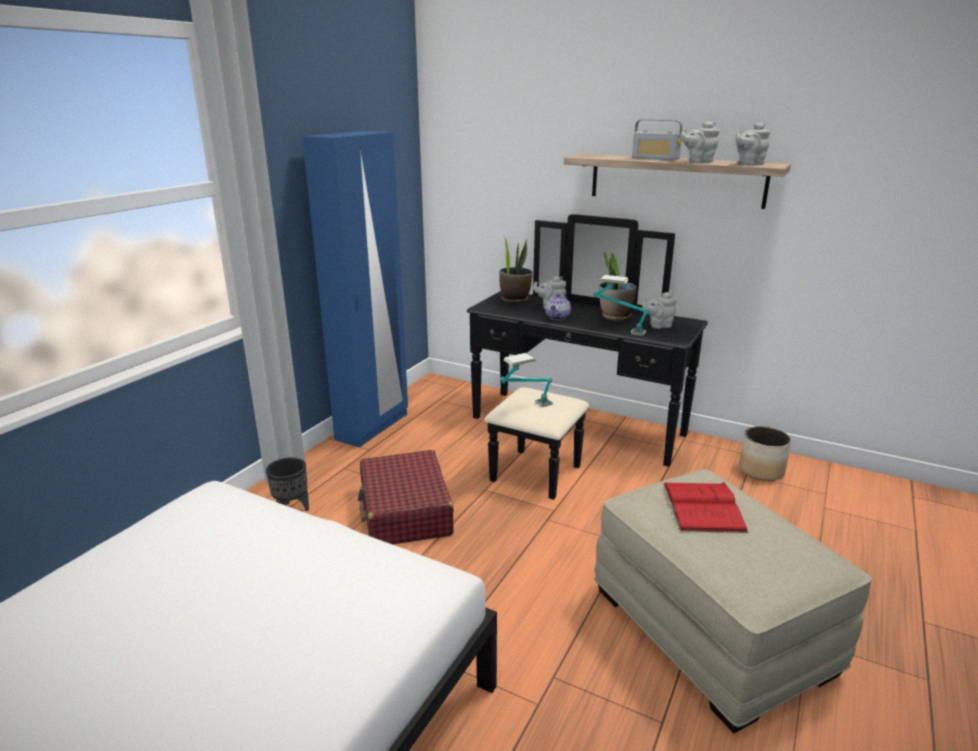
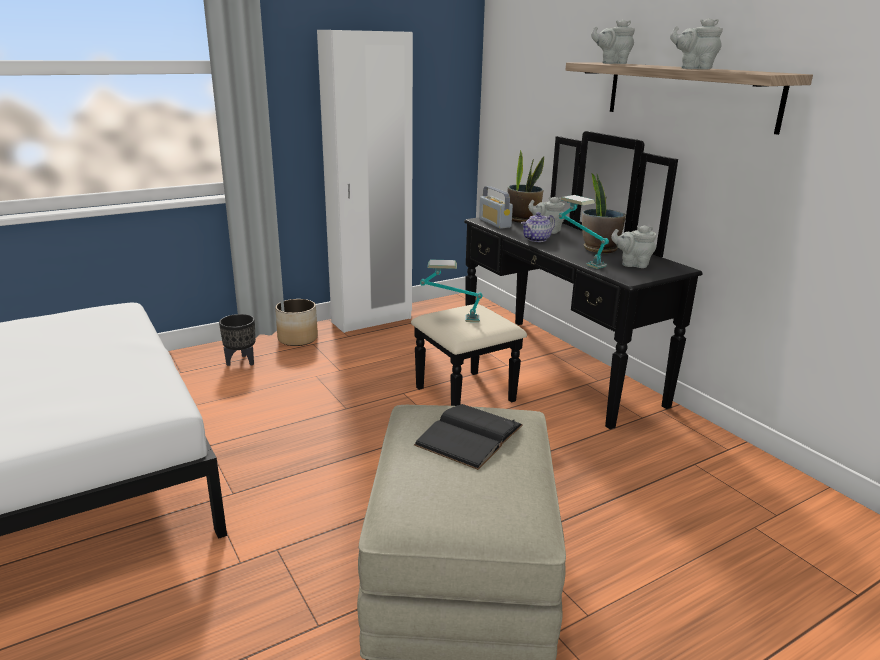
camera: 30 degrees right, 0 degrees up
(373, 427) = (372, 320): blue wardrobe -> white wardrobe
(405, 512) = (318, 389): red suitcase -> none
(655, 158) = (659, 66): radio -> radio (494, 223)
(703, 507) = (469, 435): red book -> black book
(749, 164) = (744, 71): grey teapot -> grey teapot (612, 63)
(761, 471) = (718, 466): planter -> planter (297, 339)

